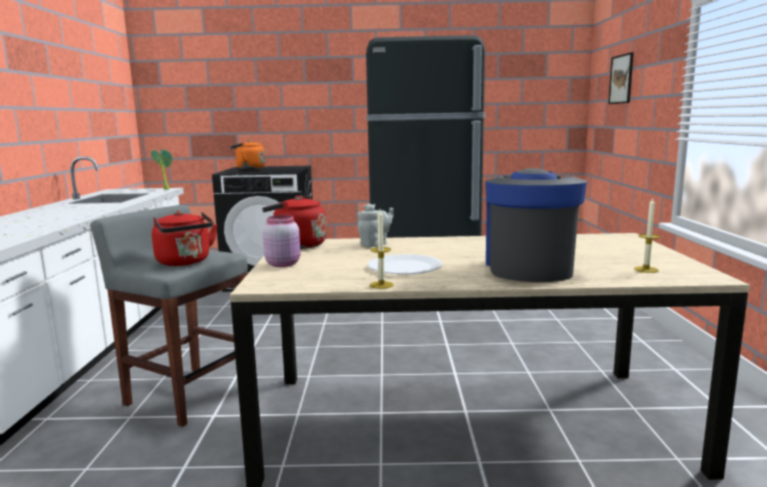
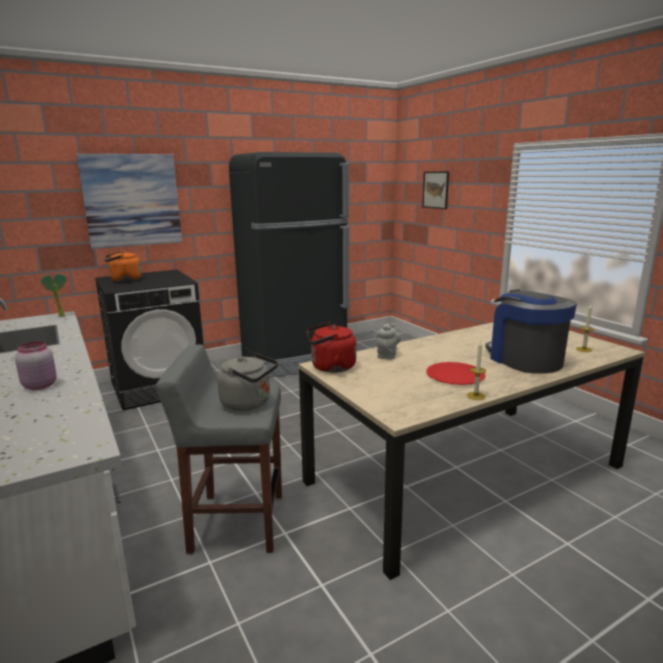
camera: 30 degrees left, 5 degrees up
(185, 262) = (249, 403): red kettle -> grey kettle
(272, 95) = (132, 200): none -> picture
(283, 264) = (364, 390): pink jar -> pink jar (40, 385)
(405, 267) = (455, 375): white plate -> red plate

